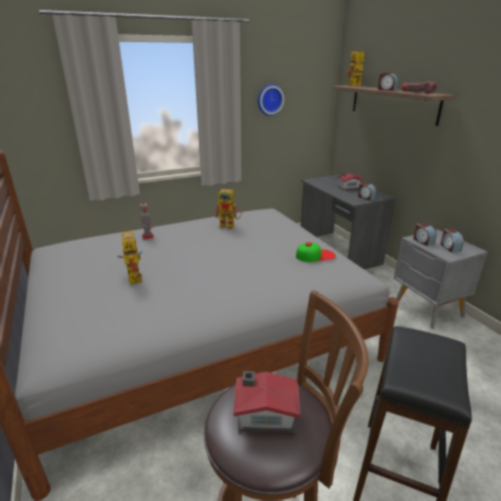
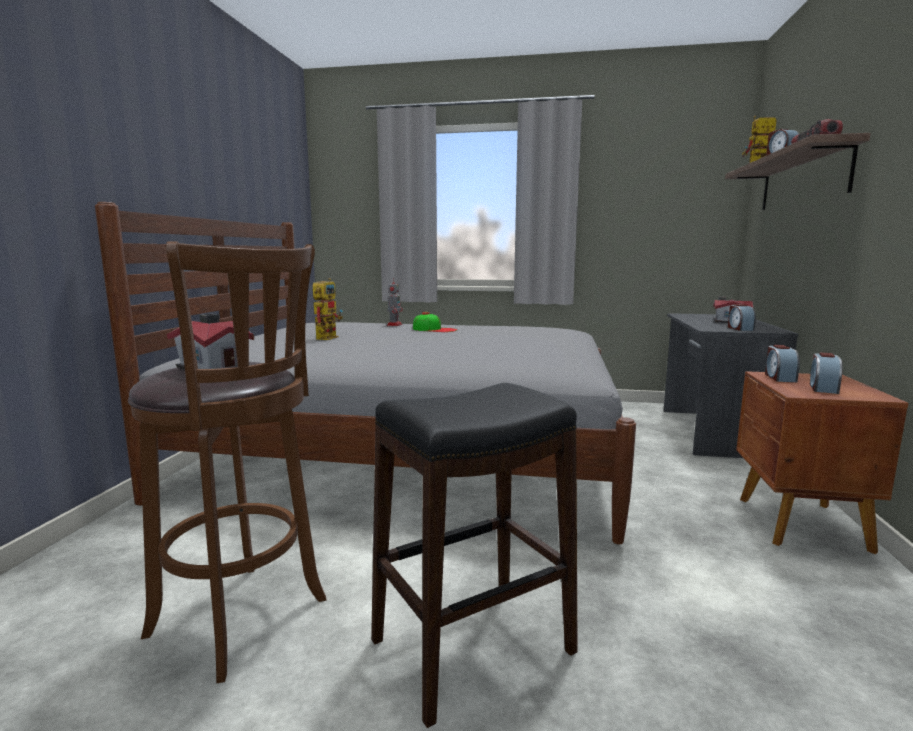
camera: 35 degrees right, 15 degrees down
(230, 226) = (493, 329): toy robot -> none
(269, 99) = (627, 198): wall clock -> none
(315, 255) = (548, 352): cap -> cap (434, 329)
(428, 309) = (800, 524): grey nightstand -> brown nightstand

